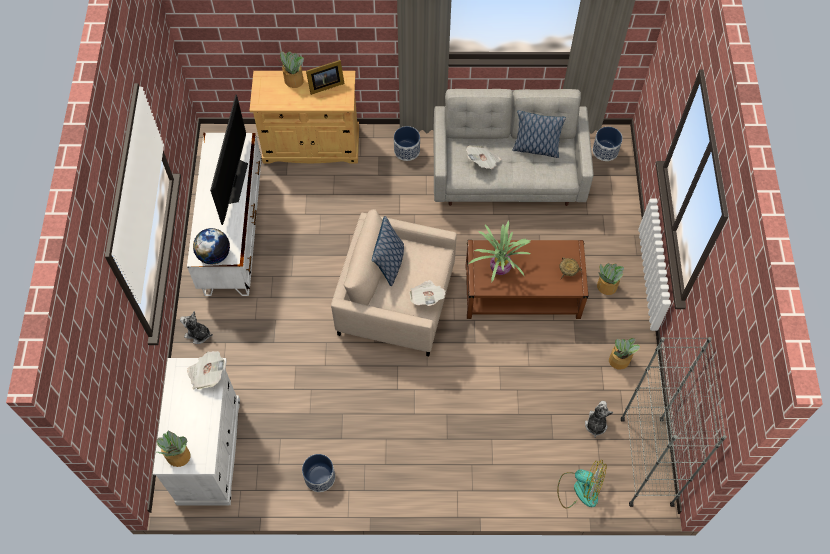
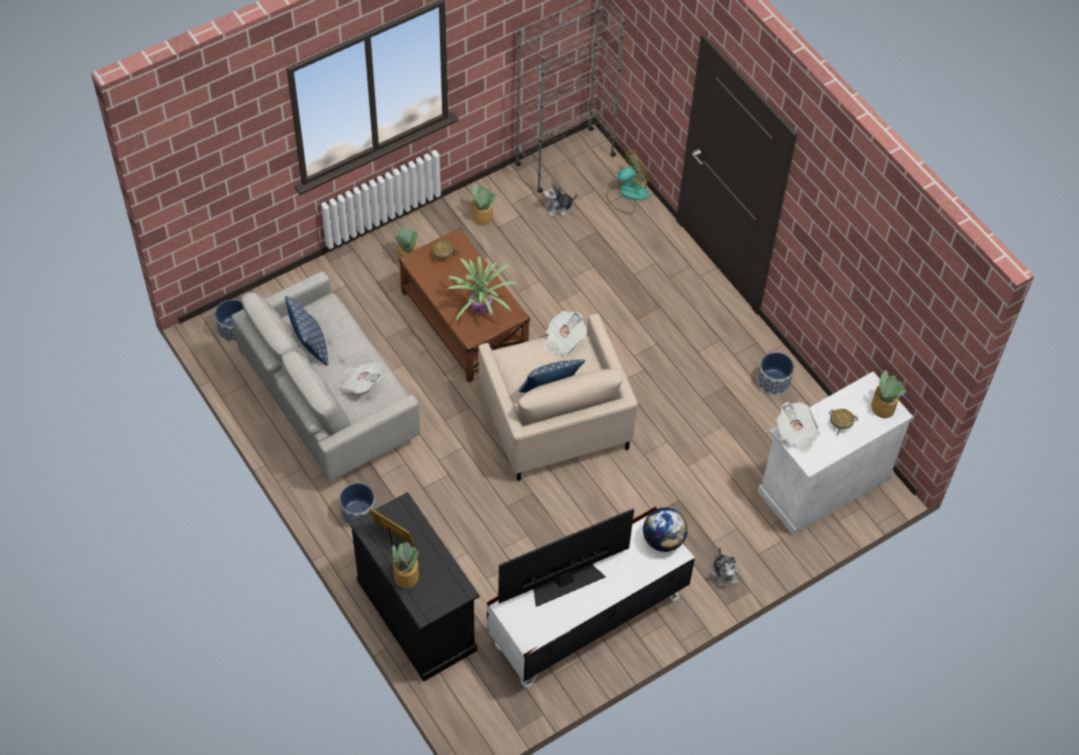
camera: 125 degrees left, 5 degrees down
(189, 413) = (841, 423): none -> beige bowl
(311, 145) = (417, 615): beige cabinet -> black cabinet
(579, 489) = (627, 194): fan -> fan turned 75 degrees clockwise

